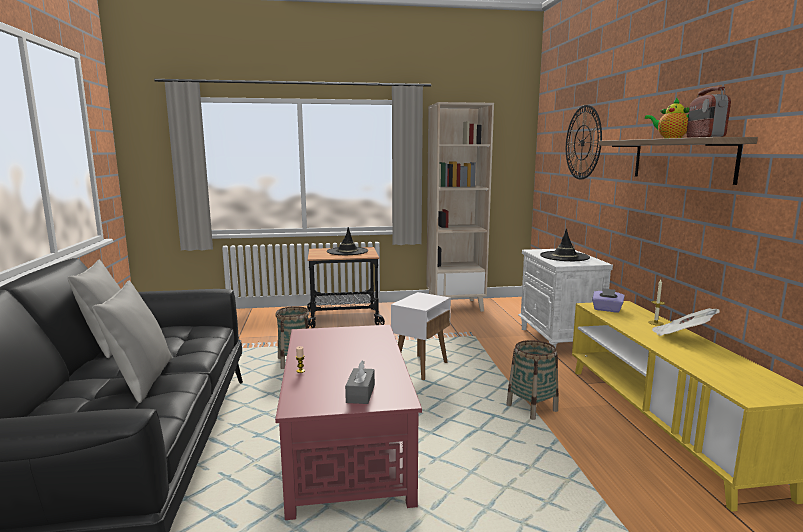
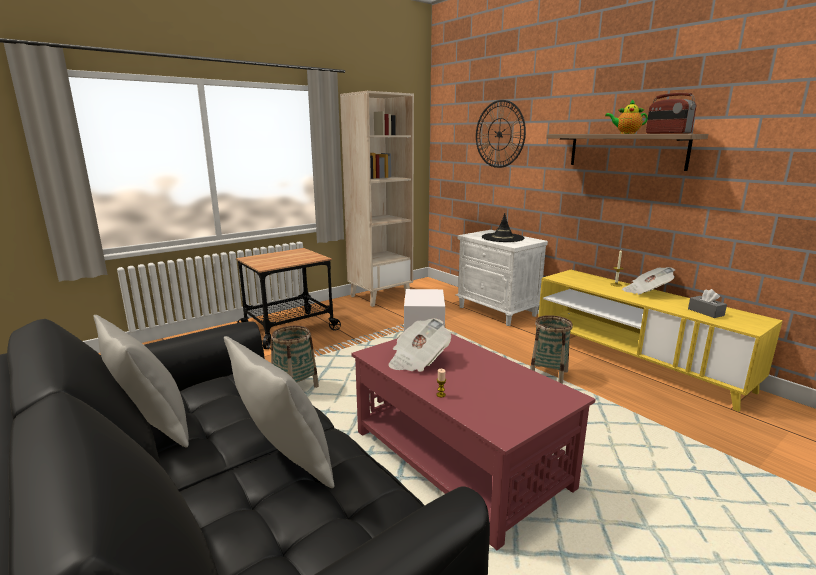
camera: 30 degrees left, 5 degrees up
(328, 345) = (417, 360): none -> newspaper
(347, 251) = (287, 256): black hat -> none
(360, 393) = (530, 401): grey tissue box -> grey tissue box (705, 312)
(607, 309) = (570, 279): purple tissue box -> none

